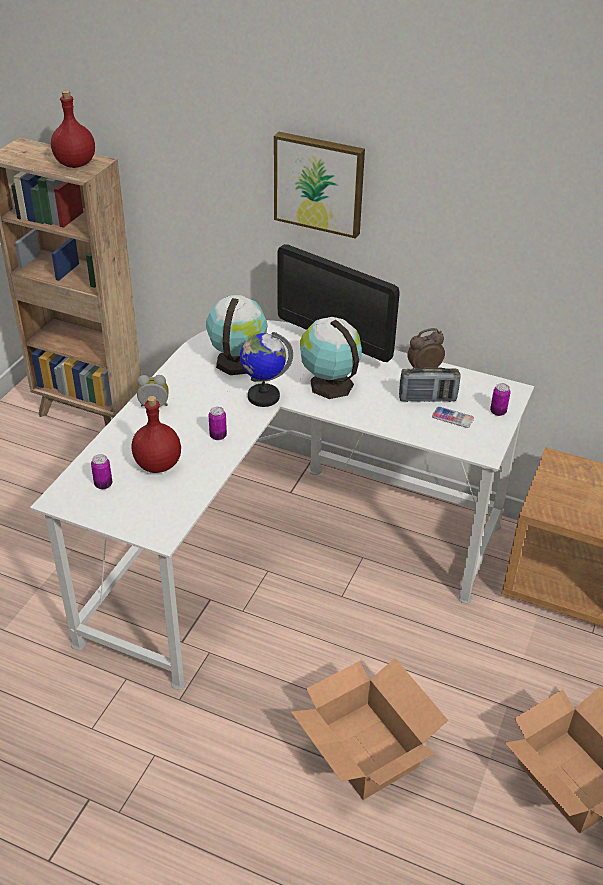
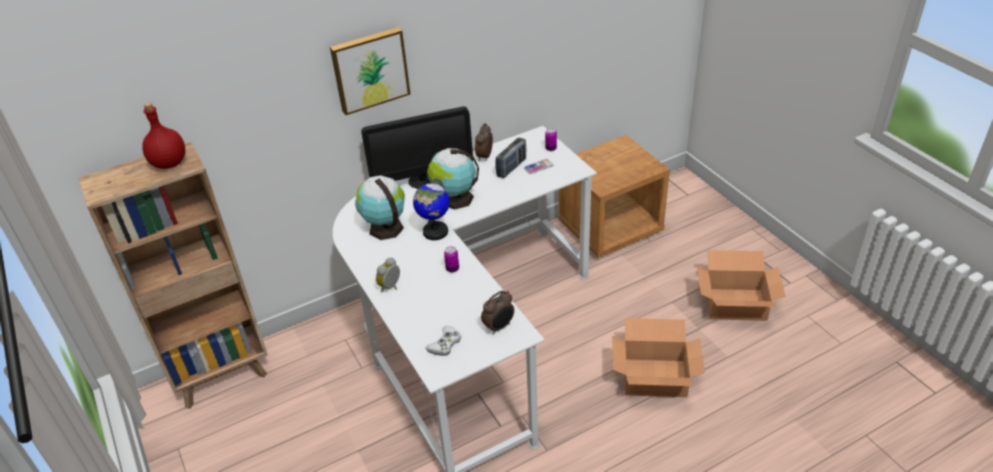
camera: 50 degrees left, 0 degrees up
(103, 484) = (445, 344): can -> white game controller
(159, 464) = (452, 308): red bottle -> none
(159, 512) = (499, 327): none -> alarm clock

